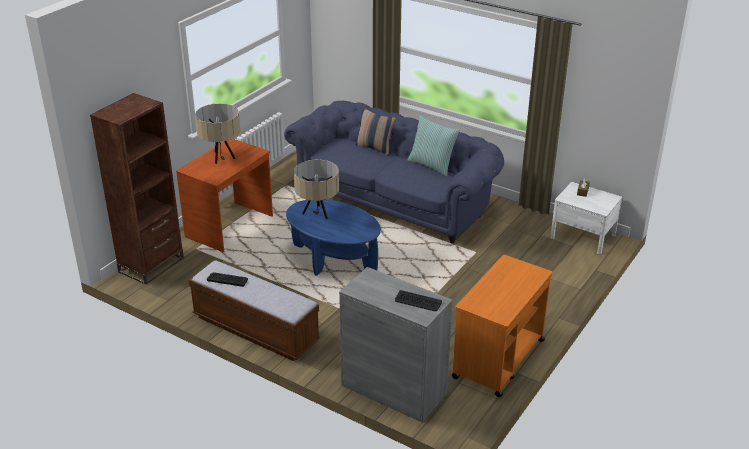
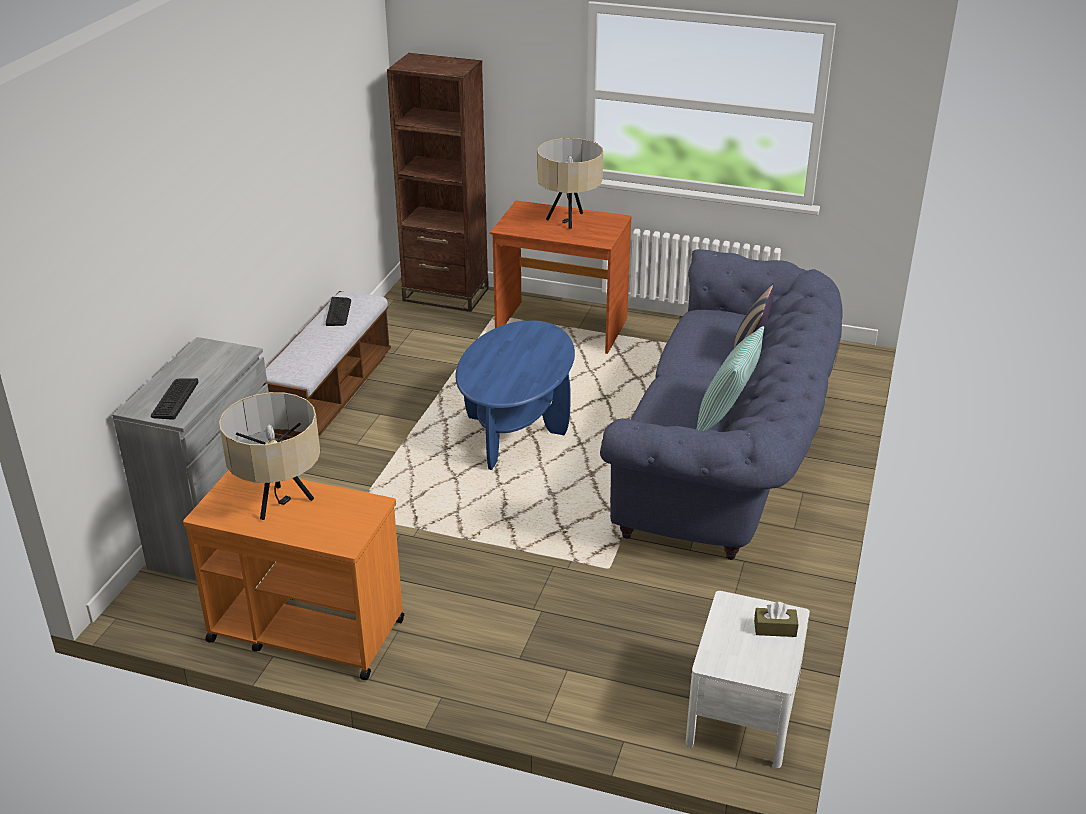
camera: 75 degrees right, 0 degrees up
(317, 214) = (524, 345): beige table lamp -> beige table lamp (280, 505)

